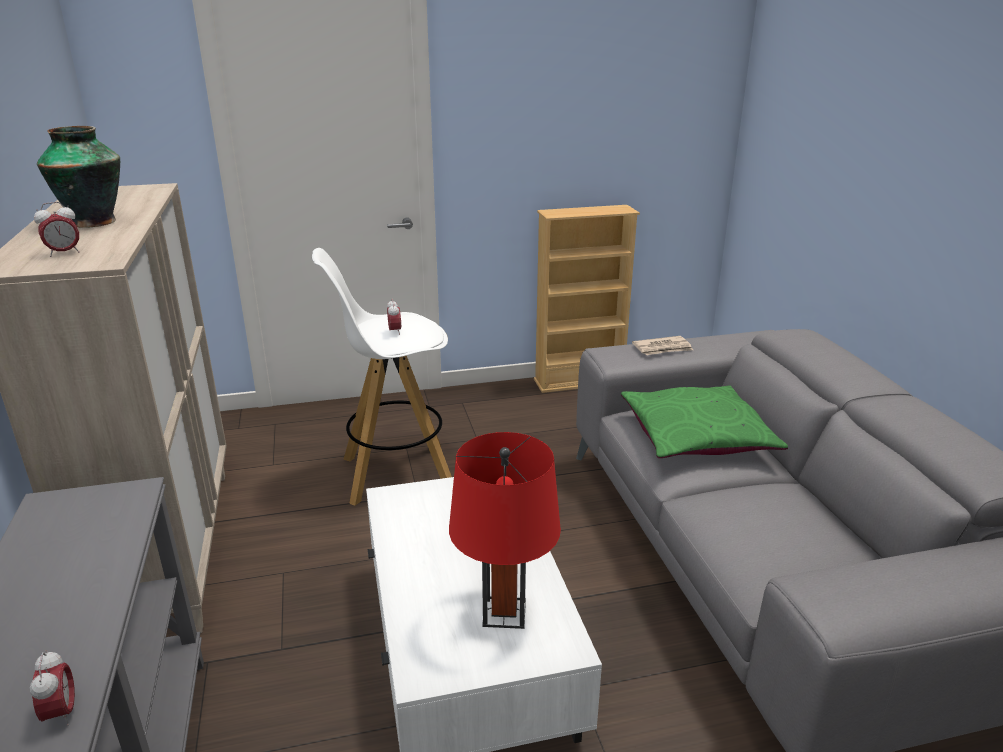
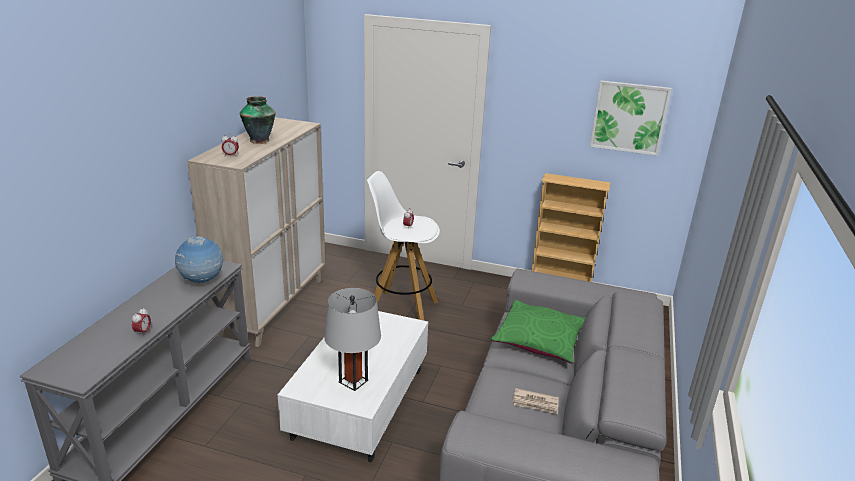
camera: 30 degrees right, 0 degrees up
(107, 540) = (202, 282): none -> globe
(504, 613) = (353, 381): red table lamp -> grey table lamp
(641, 104) = (629, 117): none -> picture
(663, 348) = (560, 282): newspaper -> newspaper (535, 403)

